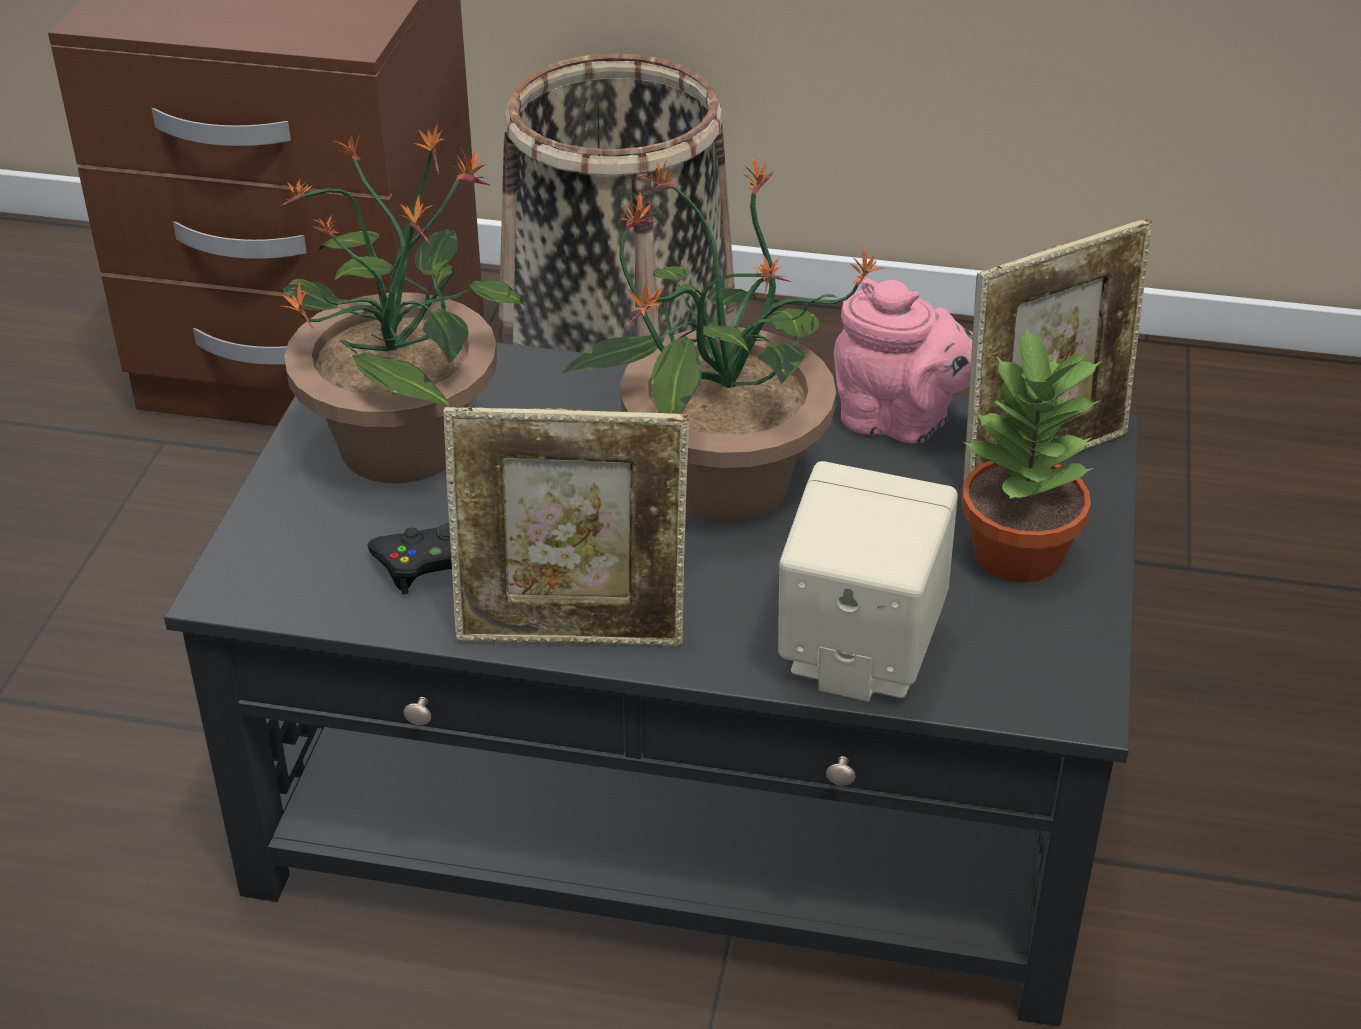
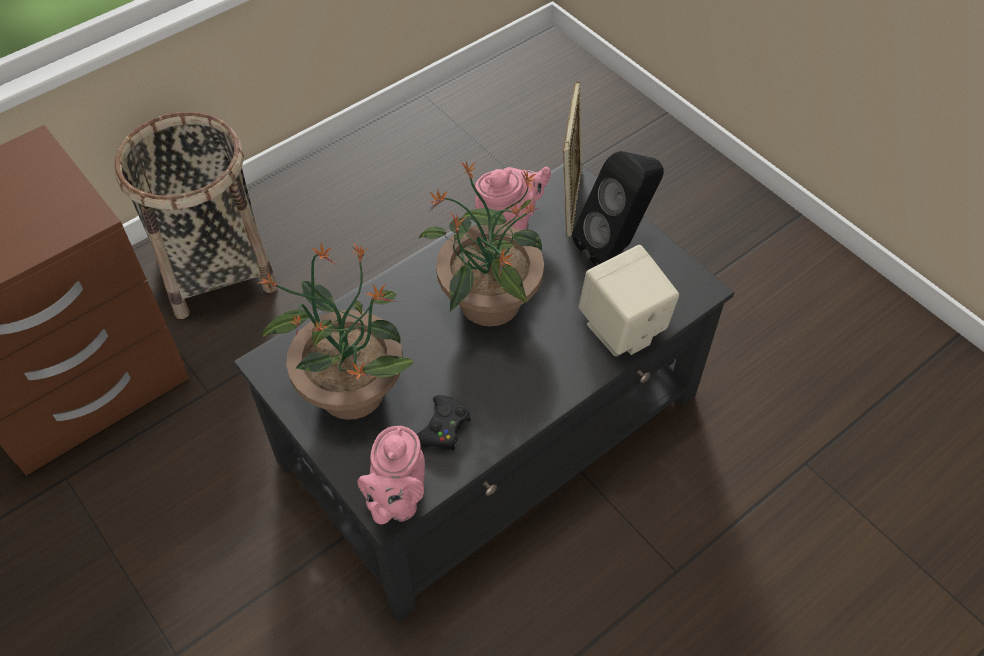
camera: 50 degrees left, 15 degrees up
(261, 587) = (397, 498): none -> pink teapot
(572, 634) = (530, 409): picture frame -> none
(1018, 555) = (615, 247): potted plant -> black speaker

